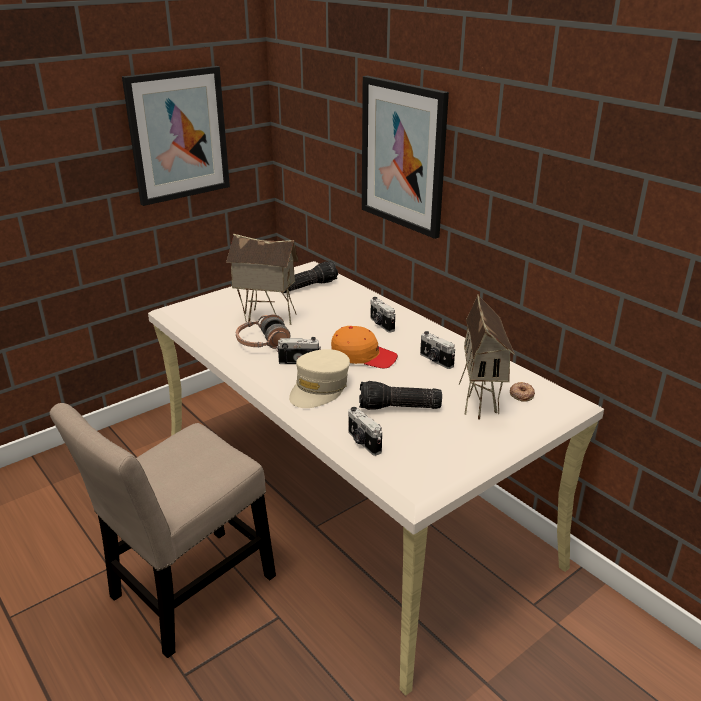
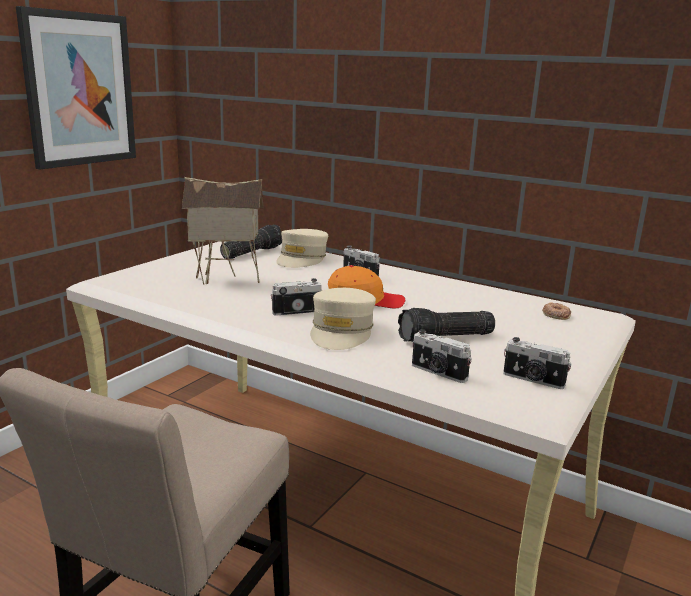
camera: 20 degrees left, 10 degrees down
(262, 342) = (238, 299): headphones -> none
(345, 298) = (301, 259): none -> beige cap
(403, 156) = (361, 95): picture -> none
(435, 360) = (444, 297): camera -> camera (533, 380)
(481, 402) = (524, 324): toy house -> none

